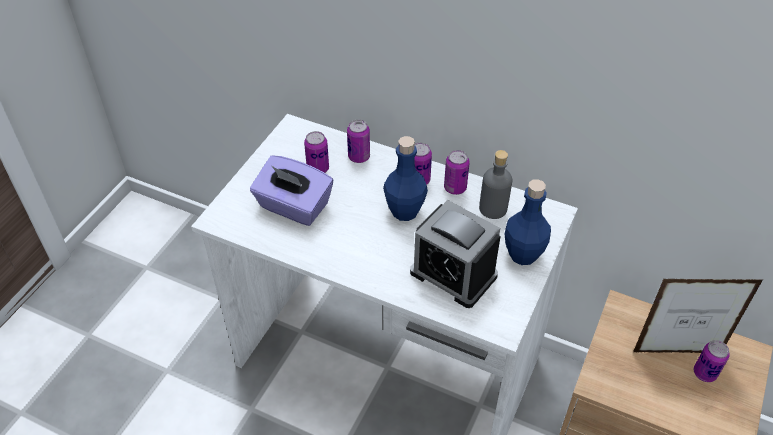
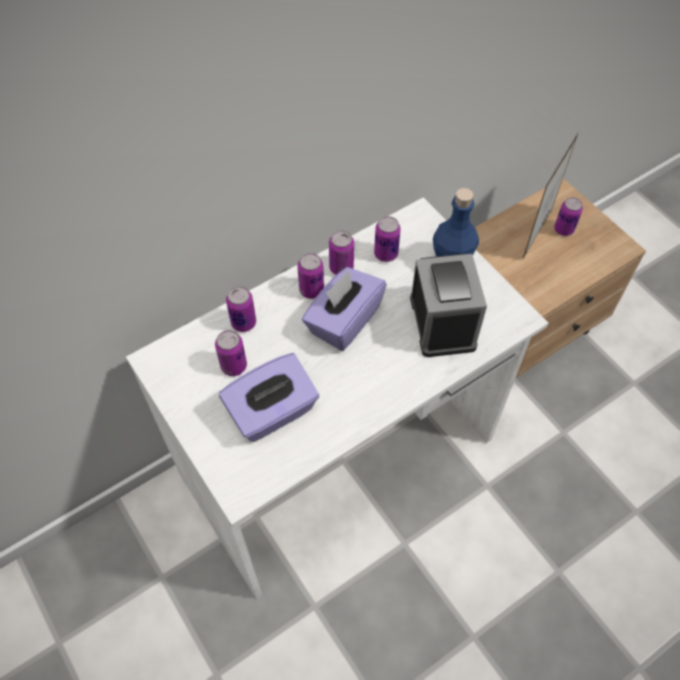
camera: 60 degrees left, 10 degrees up
(404, 211) = (343, 321): blue bottle -> purple tissue box
(453, 274) = (442, 322): alarm clock -> alarm clock turned 75 degrees counterclockwise
(493, 209) = (386, 254): grey bottle -> can

